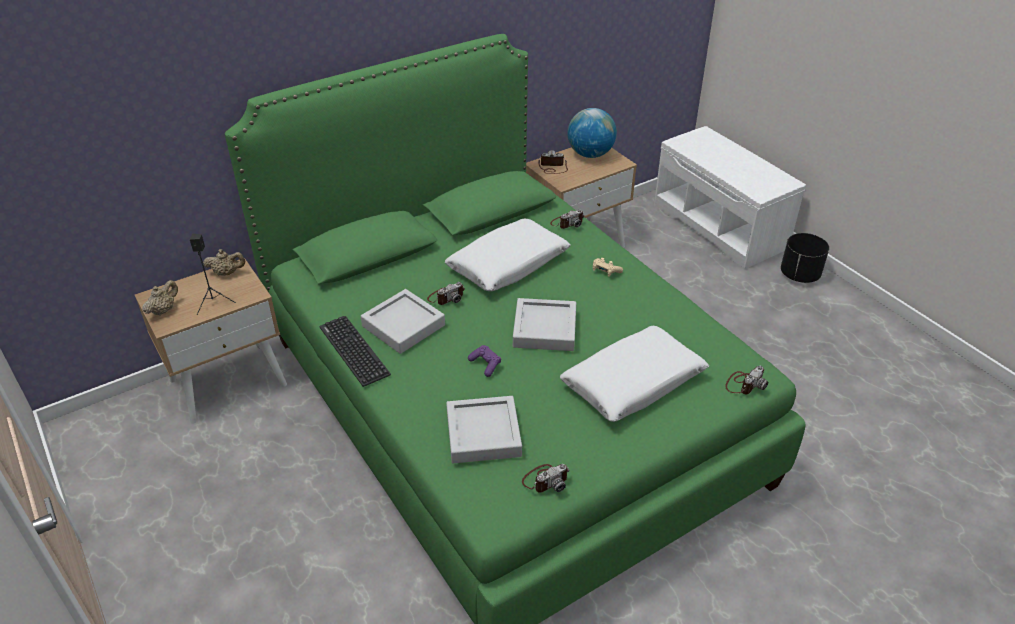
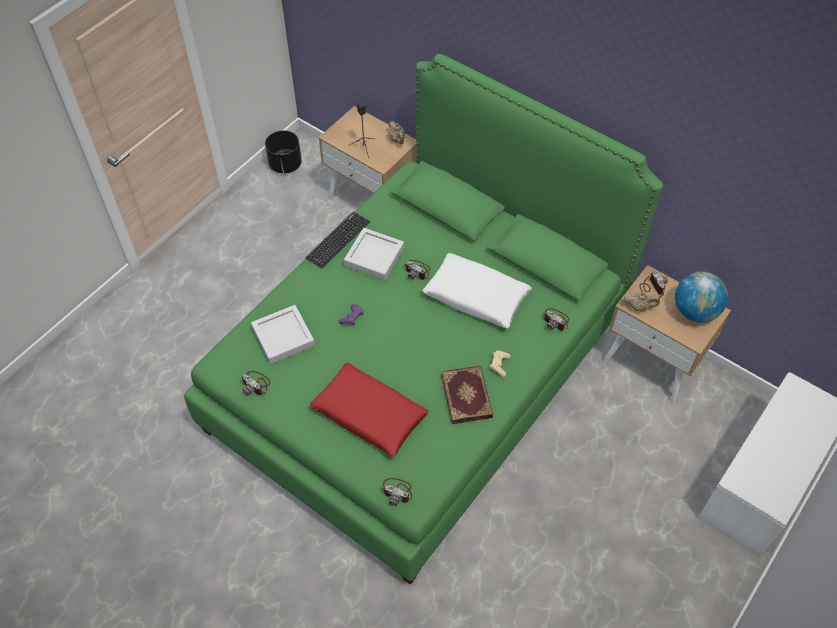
camera: 70 degrees right, 15 degrees up
(164, 310) = (345, 127): beige teapot -> beige teapot (639, 307)
(544, 329) = (406, 343): grey tray -> none
(633, 383) = (369, 415): white pillow -> red pillow
(635, 302) = (467, 396): none -> book
(799, 275) = (716, 573): black planter -> black planter (285, 164)

